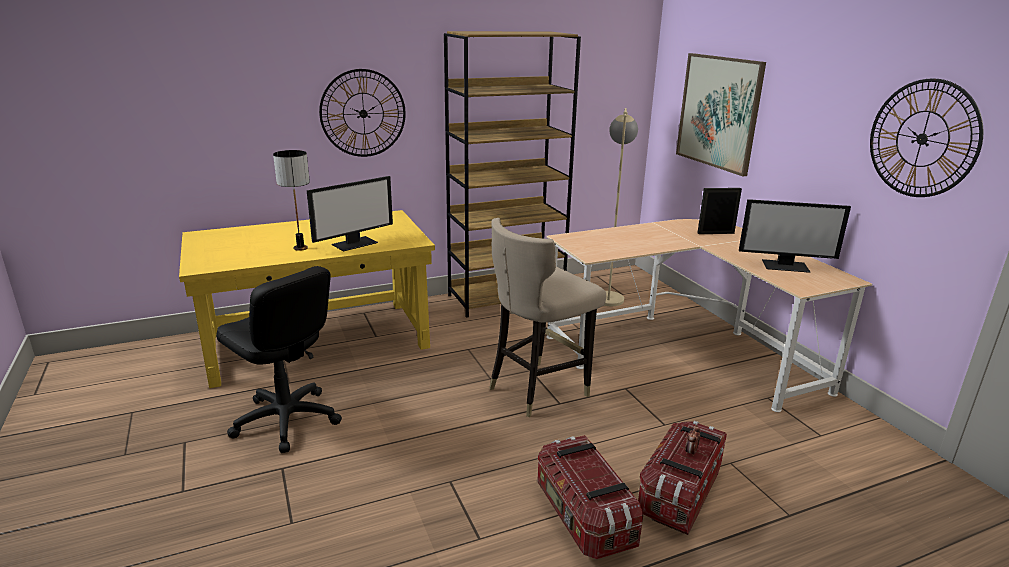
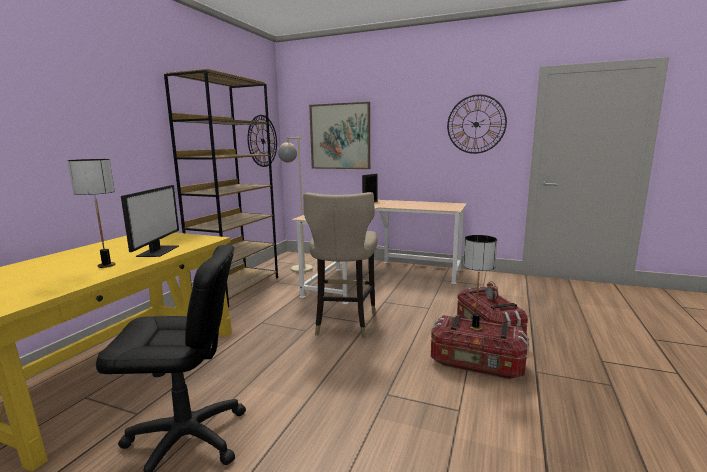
camera: 45 degrees left, 10 degrees down
(363, 113) = (103, 140): wall clock -> wall clock (262, 141)
(589, 469) = (475, 327): none -> table lamp
(785, 266) = (426, 205): monitor -> none

